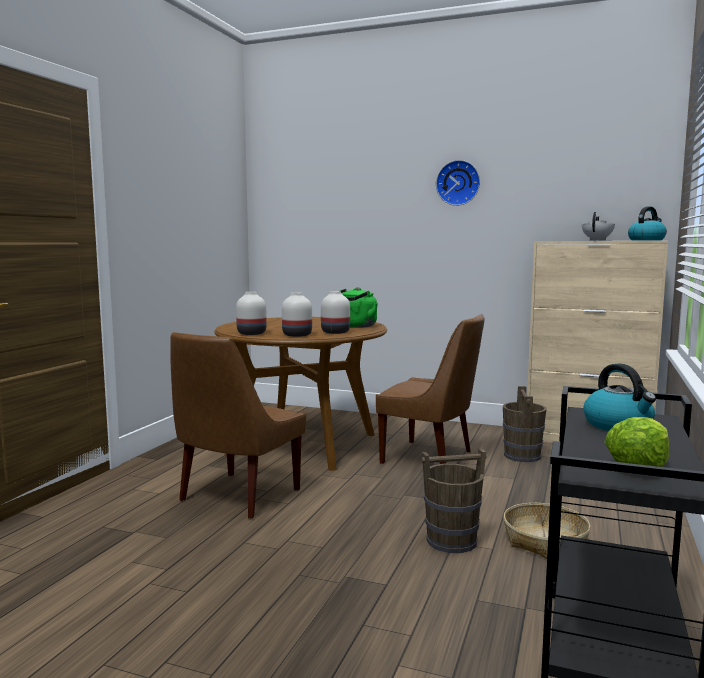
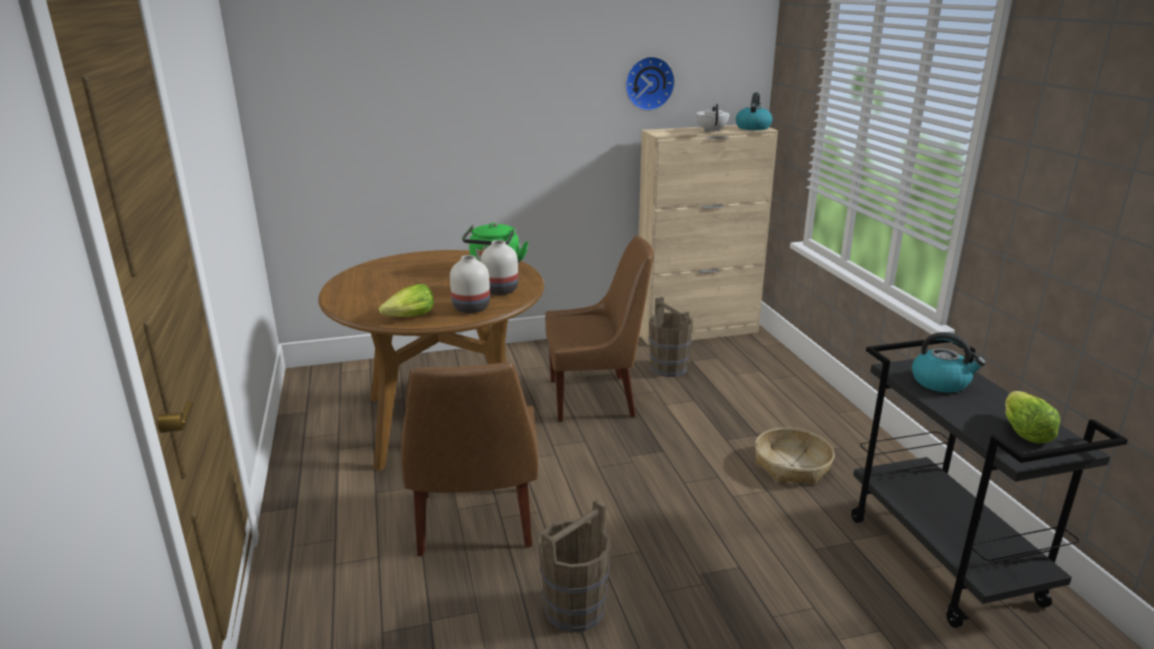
camera: 35 degrees left, 15 degrees up
(252, 333) = (411, 317): white vase -> lettuce
(451, 541) = (729, 495): brown bucket -> brown bucket (574, 609)
(458, 183) = (550, 62): wall clock -> wall clock (648, 83)

